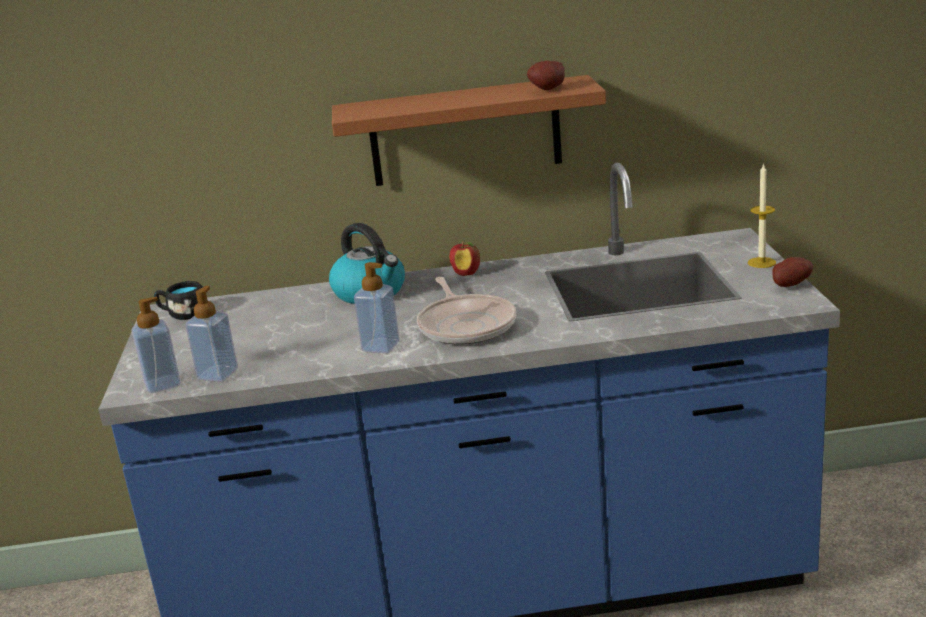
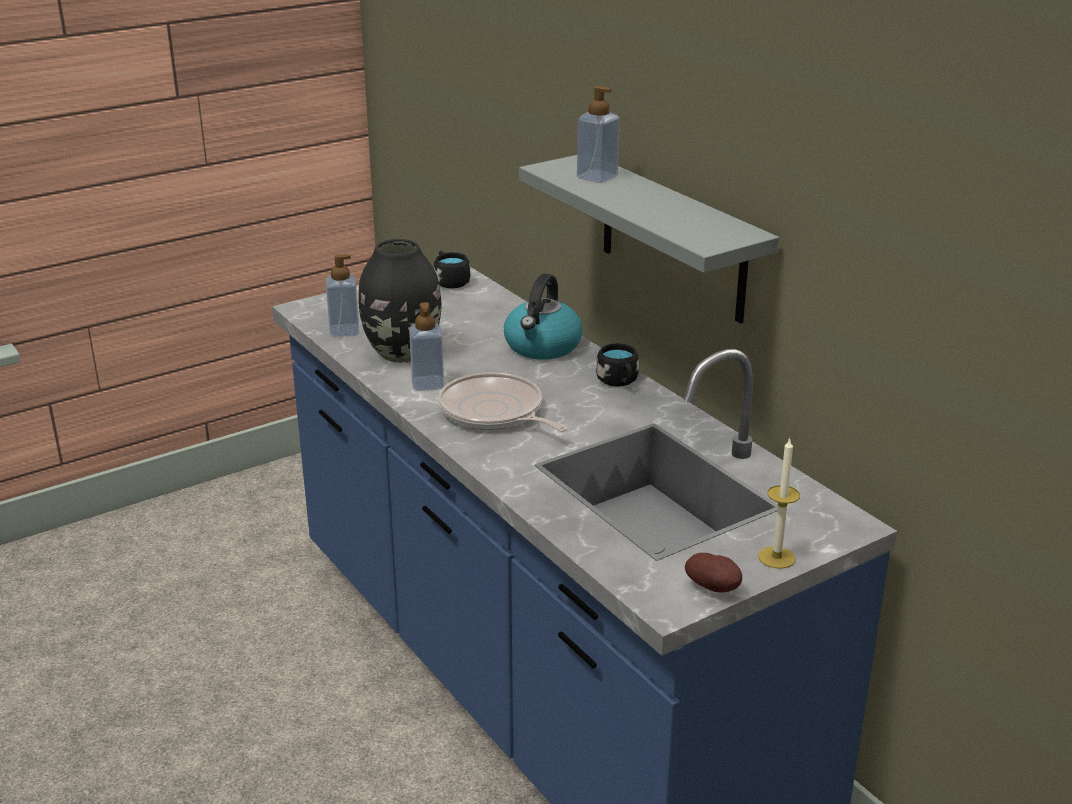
camera: 60 degrees right, 5 degrees up
(163, 384) = (319, 315): soap dispenser -> soap dispenser (597, 177)
(304, 351) = (403, 353): none -> black vase
(465, 132) = (673, 238): brown shelf -> grey shelf
(466, 273) = (619, 382): apple -> black mug
(466, 325) = (494, 412): frying pan -> frying pan turned 90 degrees clockwise
(549, 89) = (689, 230): potato -> none

